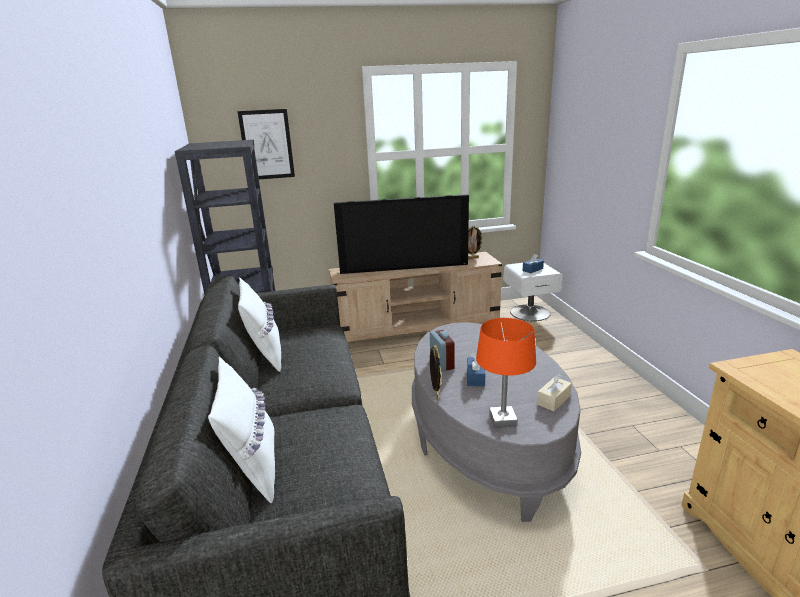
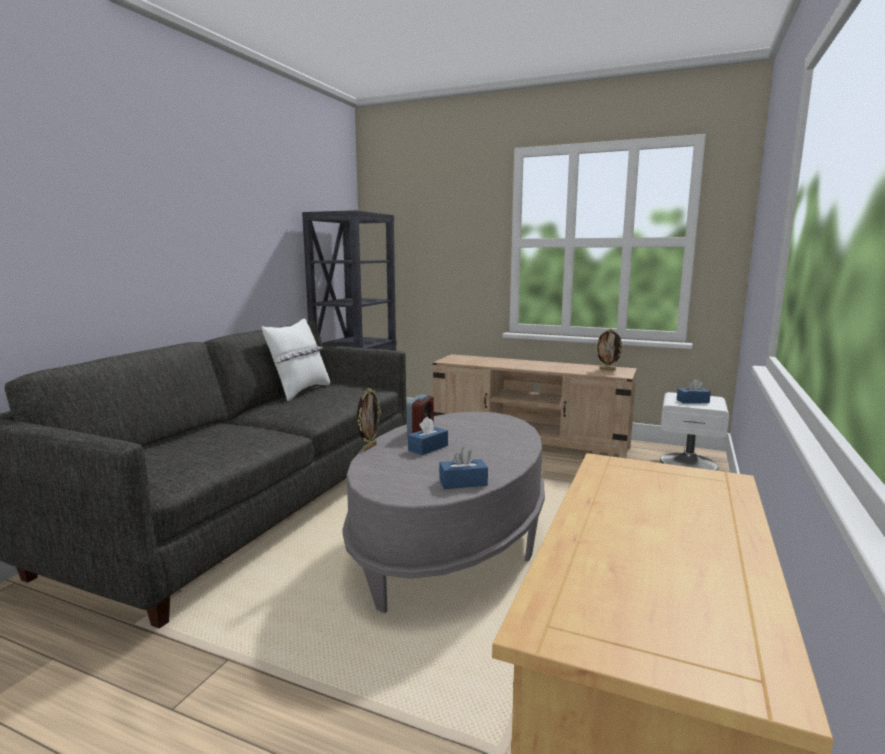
camera: 35 degrees right, 10 degrees down
(253, 468) = (169, 440): white pillow -> none
(267, 145) = (418, 225): picture -> none
(404, 266) = (521, 363): television -> none
(502, 420) = (385, 478): orange table lamp -> none
(553, 400) = (463, 482): beige tissue box -> blue tissue box

